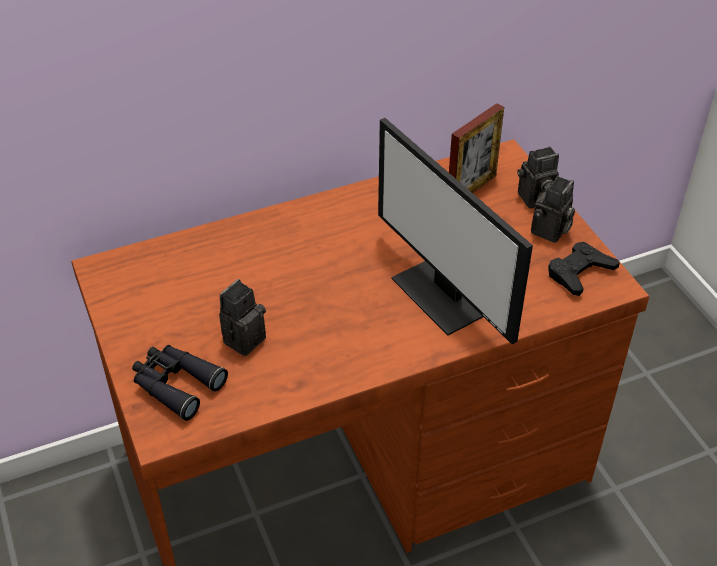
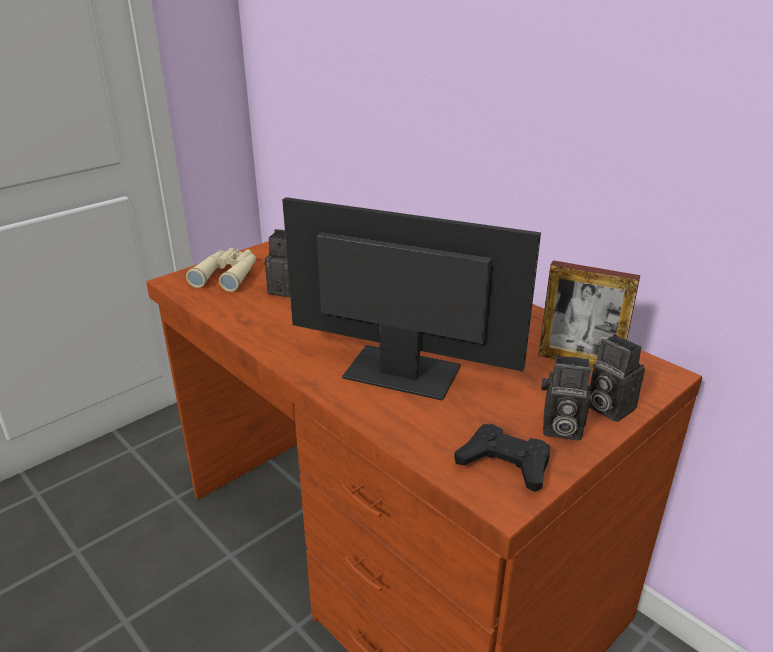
camera: 70 degrees right, 15 degrees down
(176, 384) = (227, 275): black binoculars -> beige binoculars
(444, 294) = (400, 373): monitor -> monitor turned 75 degrees clockwise

